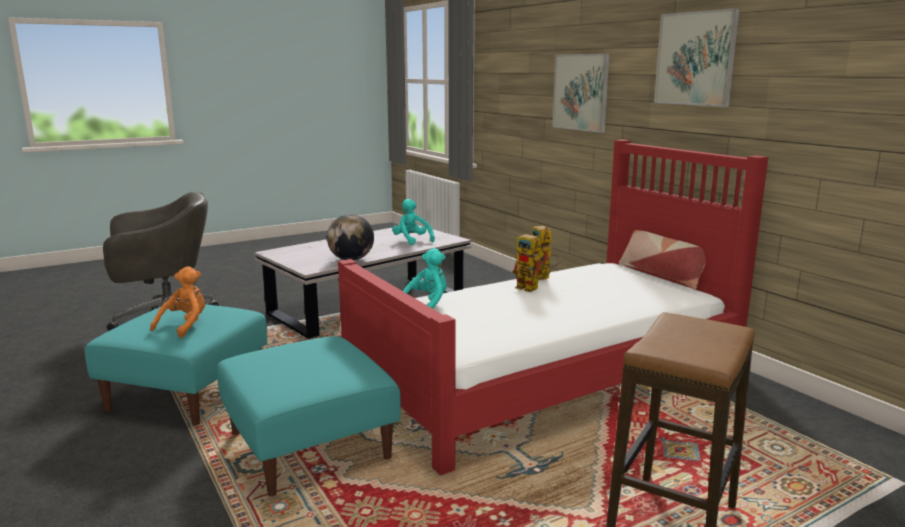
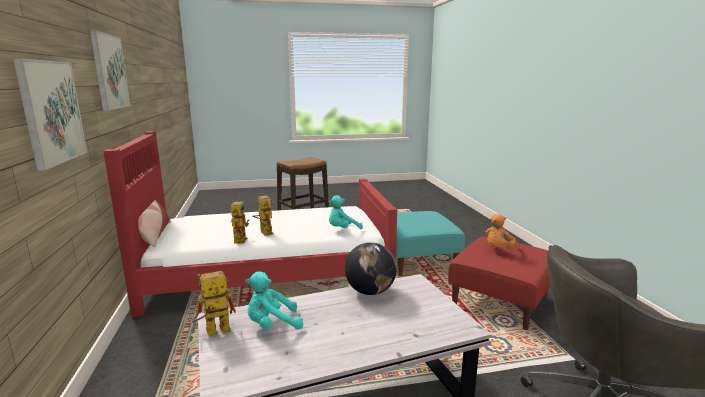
camera: 160 degrees left, 0 degrees up
(187, 393) = (500, 300): turquoise ottoman -> red ottoman
(411, 241) = (272, 325): turquoise plush toy -> turquoise plush toy turned 90 degrees clockwise
(445, 235) = (212, 332): none -> toy robot

